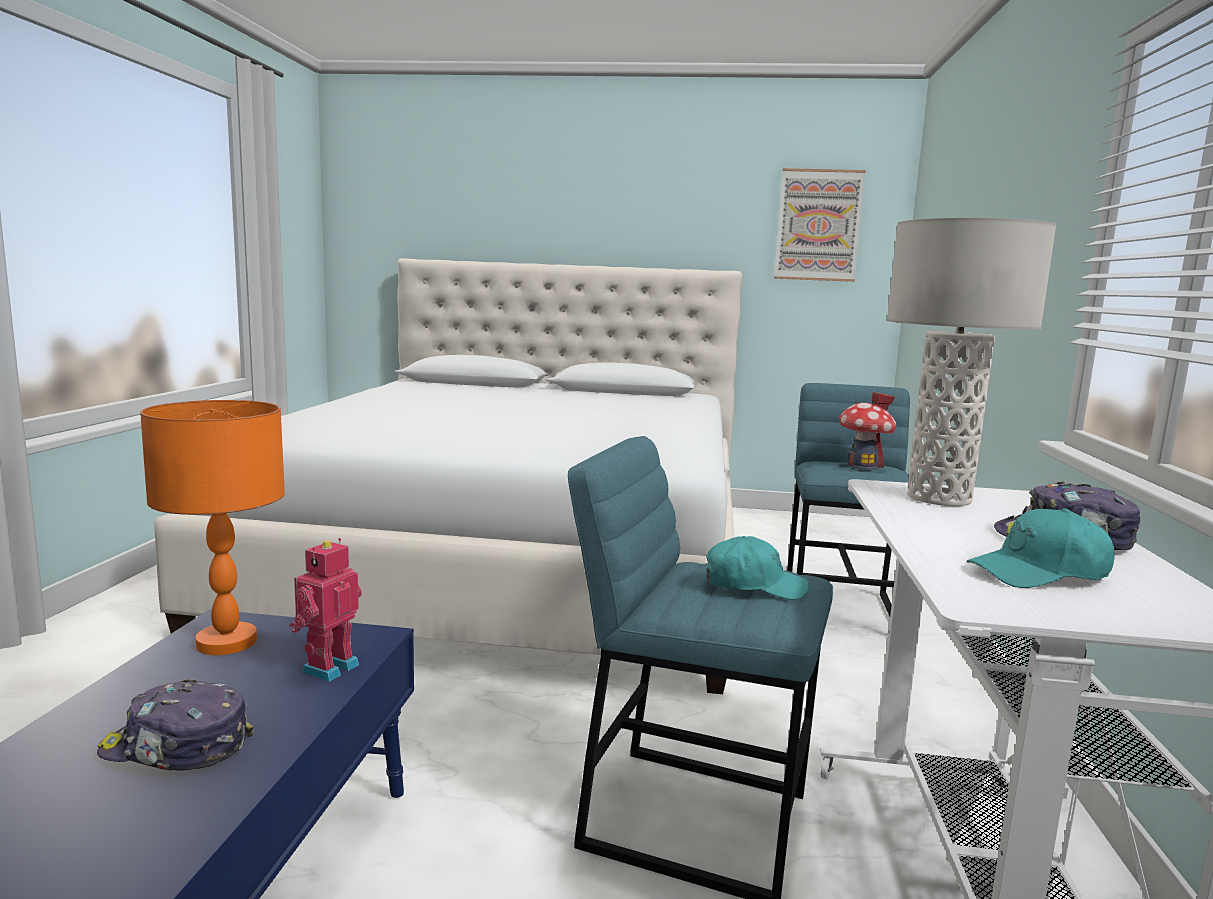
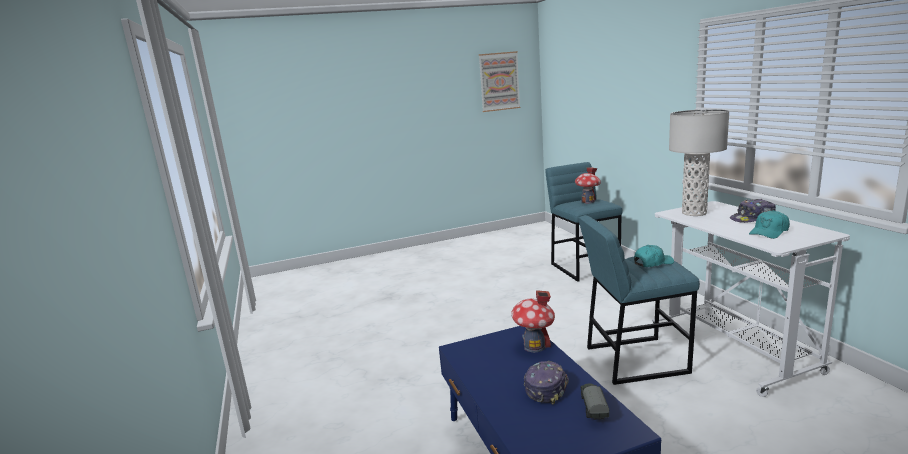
camera: 25 degrees left, 5 degrees up
(146, 832) = (593, 408): none -> toy truck
(176, 748) = (546, 388): cap -> cap turned 135 degrees clockwise
(227, 642) = (478, 353): orange table lamp -> none
(328, 667) = (534, 346): toy robot -> toy house
(516, 556) = (419, 288): white bed -> none

